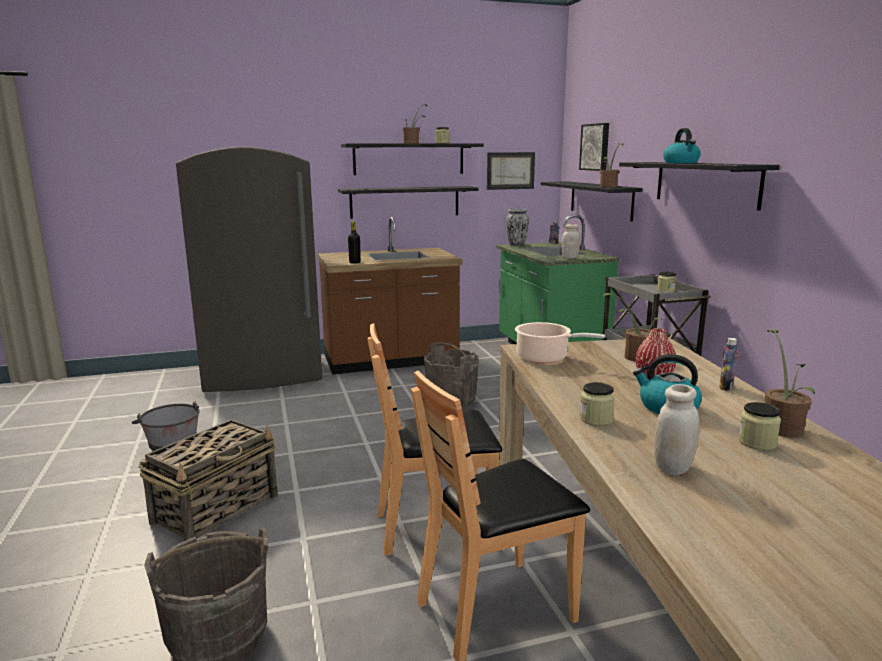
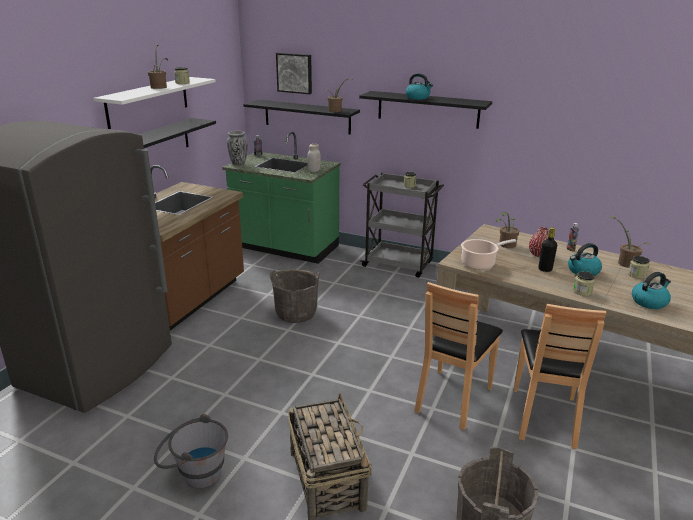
camera: 50 degrees left, 10 degrees up
(354, 262) = (172, 223): black bottle -> black bottle (545, 269)
(409, 159) = (148, 101): black shelf -> white shelf
(510, 170) = (215, 96): picture -> none
(673, 468) = (649, 302): white jar -> kettle

